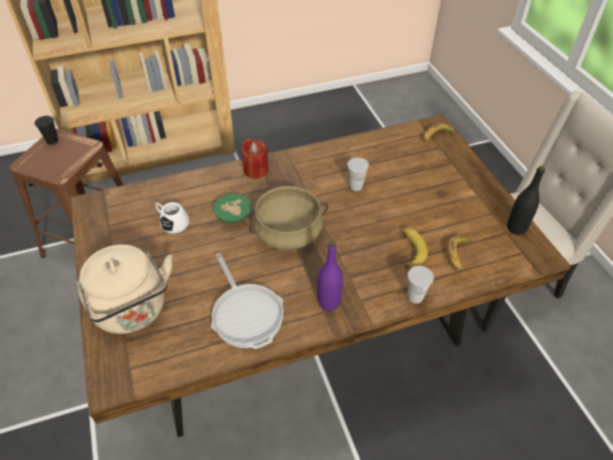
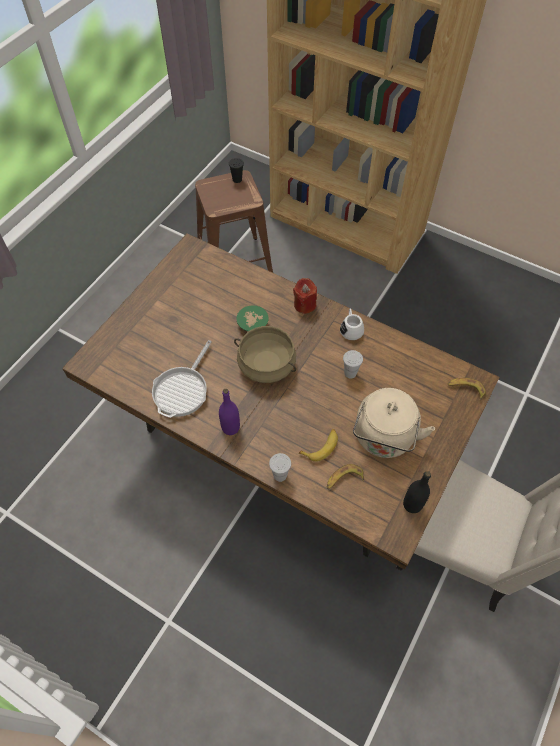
camera: 50 degrees right, 10 degrees up
(133, 311) = (136, 334): beige kettle -> beige kettle (383, 439)
(172, 222) = (215, 298): white mug -> white mug (351, 328)

